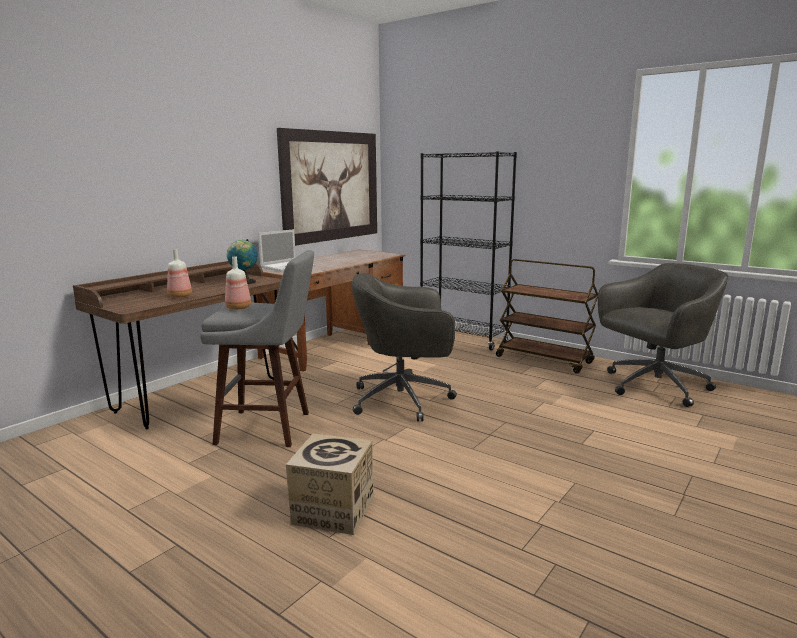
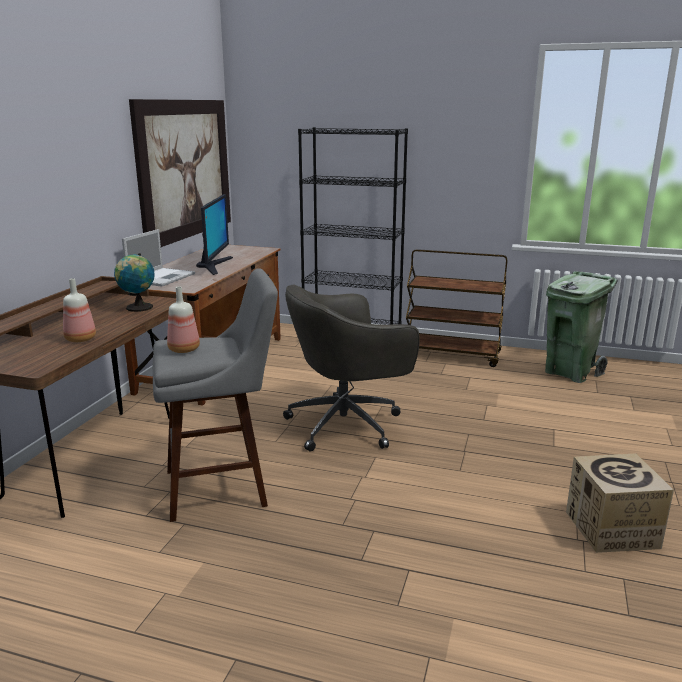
camera: 20 degrees left, 5 degrees up
(333, 510) = (377, 573): cardboard box -> cardboard box (611, 529)
(337, 262) = (214, 265): none -> monitor
(653, 386) = (570, 372): grey office chair -> green trash can

